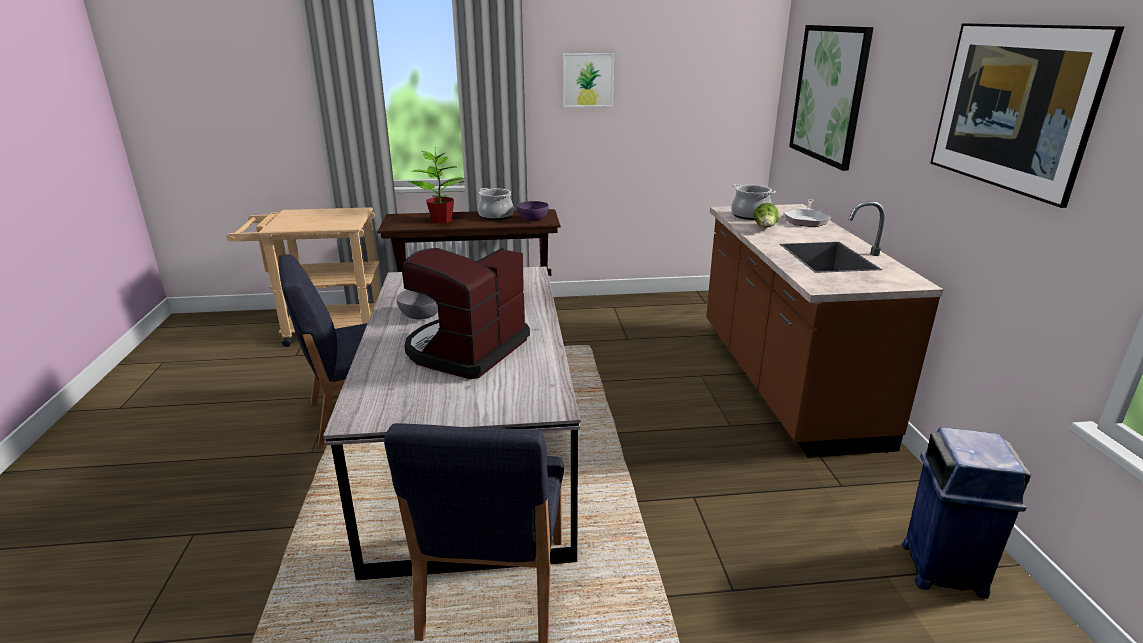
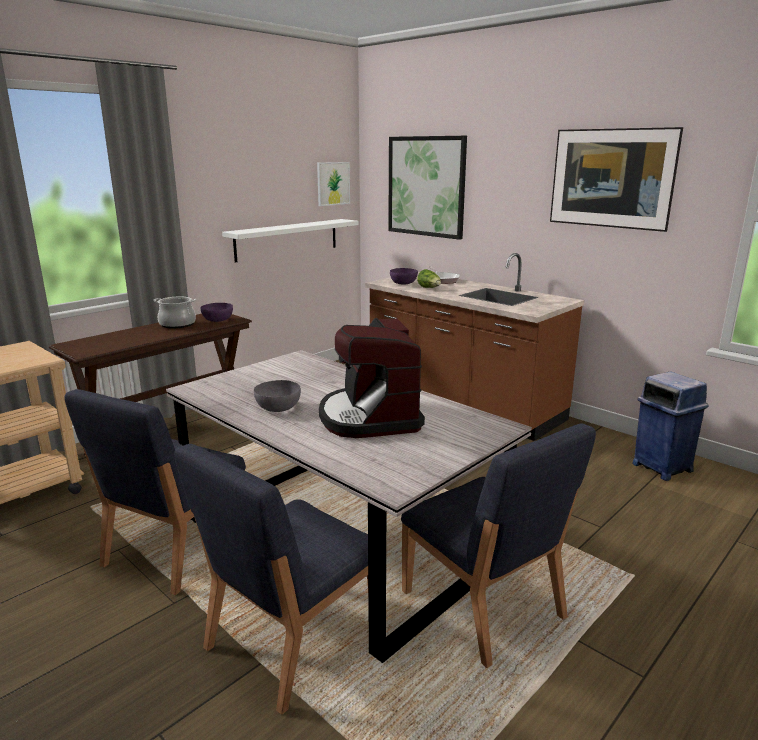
camera: 40 degrees left, 5 degrees down
(332, 522) = (291, 639): none -> blue chair
(442, 220) = (130, 338): potted plant -> none
(588, 80) = (225, 186): picture -> picture (333, 183)
(661, 143) = (287, 239): none -> white shelf
(750, 215) = (404, 283): cooking pot -> purple bowl

